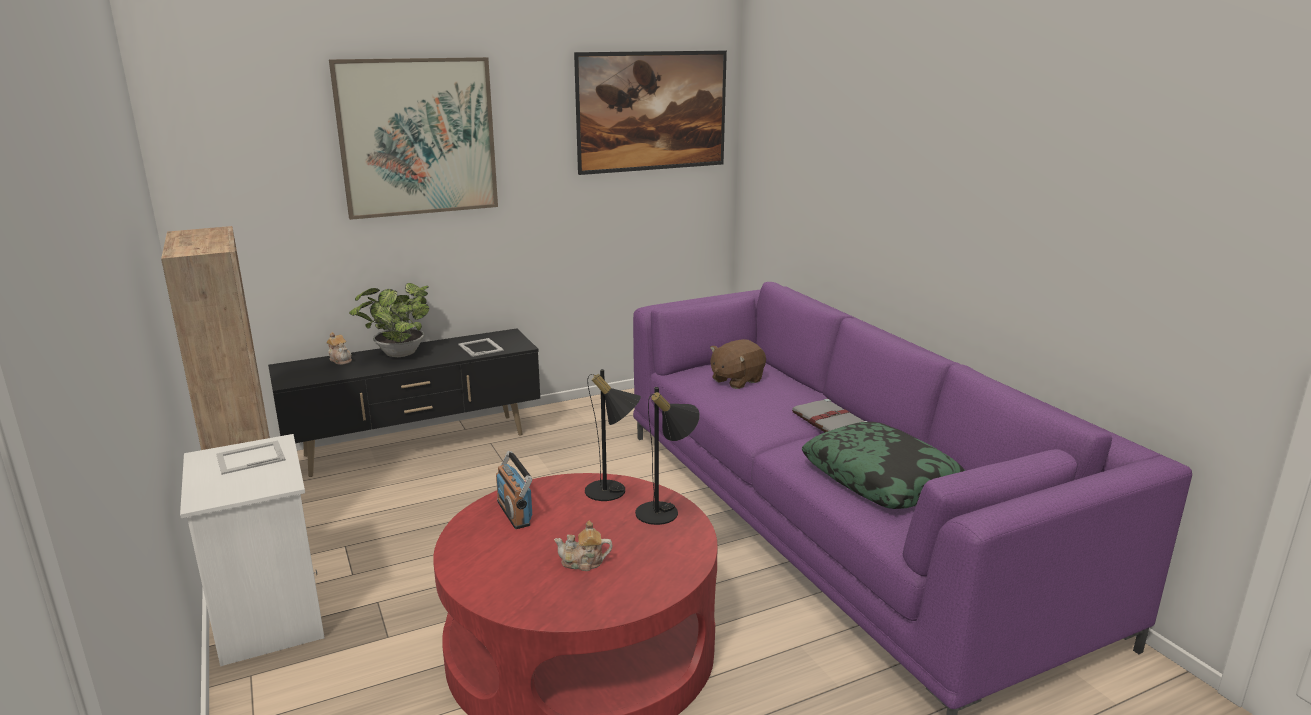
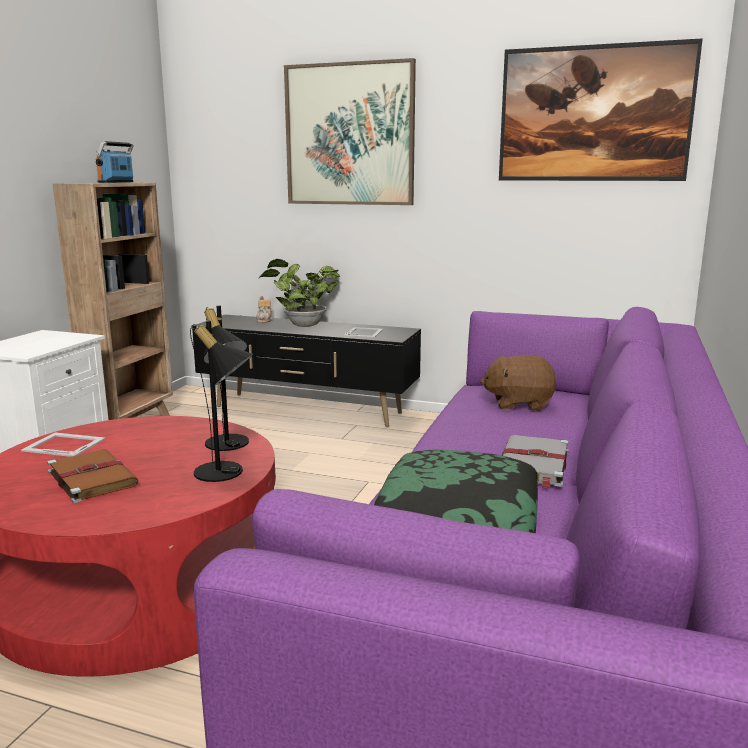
camera: 45 degrees right, 5 degrees down
(249, 457) = (55, 339): picture frame -> picture frame (64, 444)
(514, 513) = (141, 431): radio -> radio (116, 182)
(583, 562) = (91, 478): teapot -> brown book

